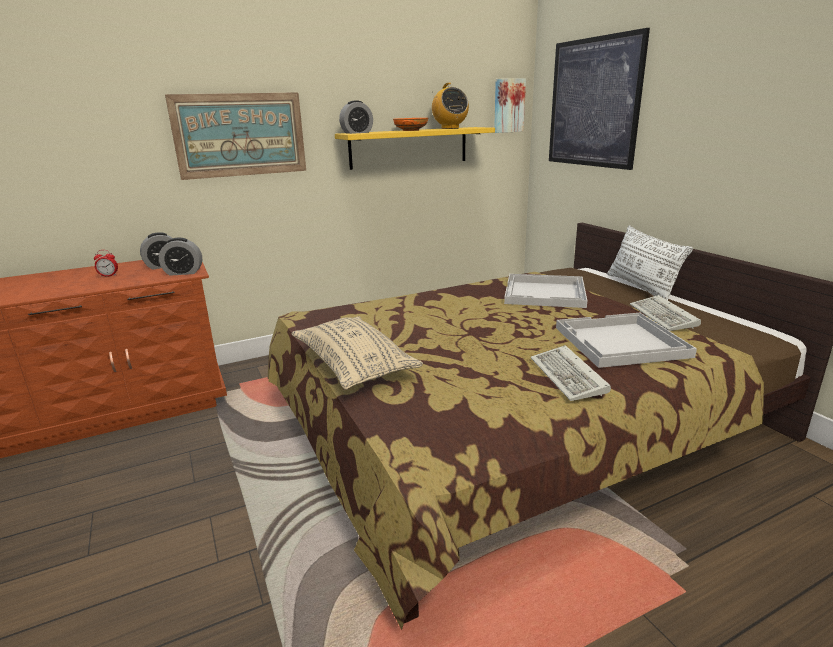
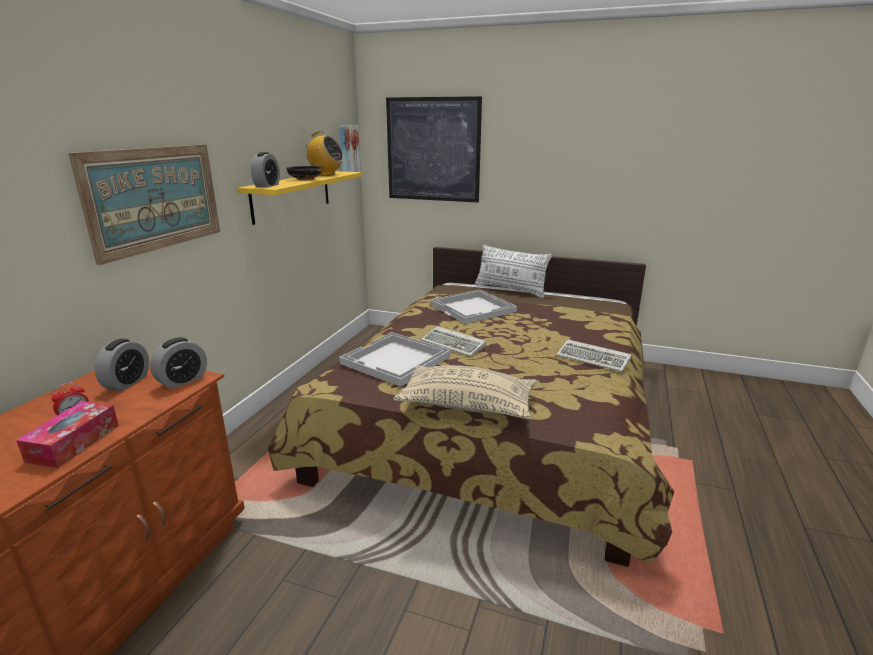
camera: 45 degrees left, 0 degrees up
(81, 286) = (74, 443): none -> tissue box
(410, 130) = (305, 179): orange bowl -> black bowl
(620, 342) = (575, 328): white tray -> white tray (396, 360)
(664, 317) = (564, 305): keyboard -> keyboard (454, 344)

